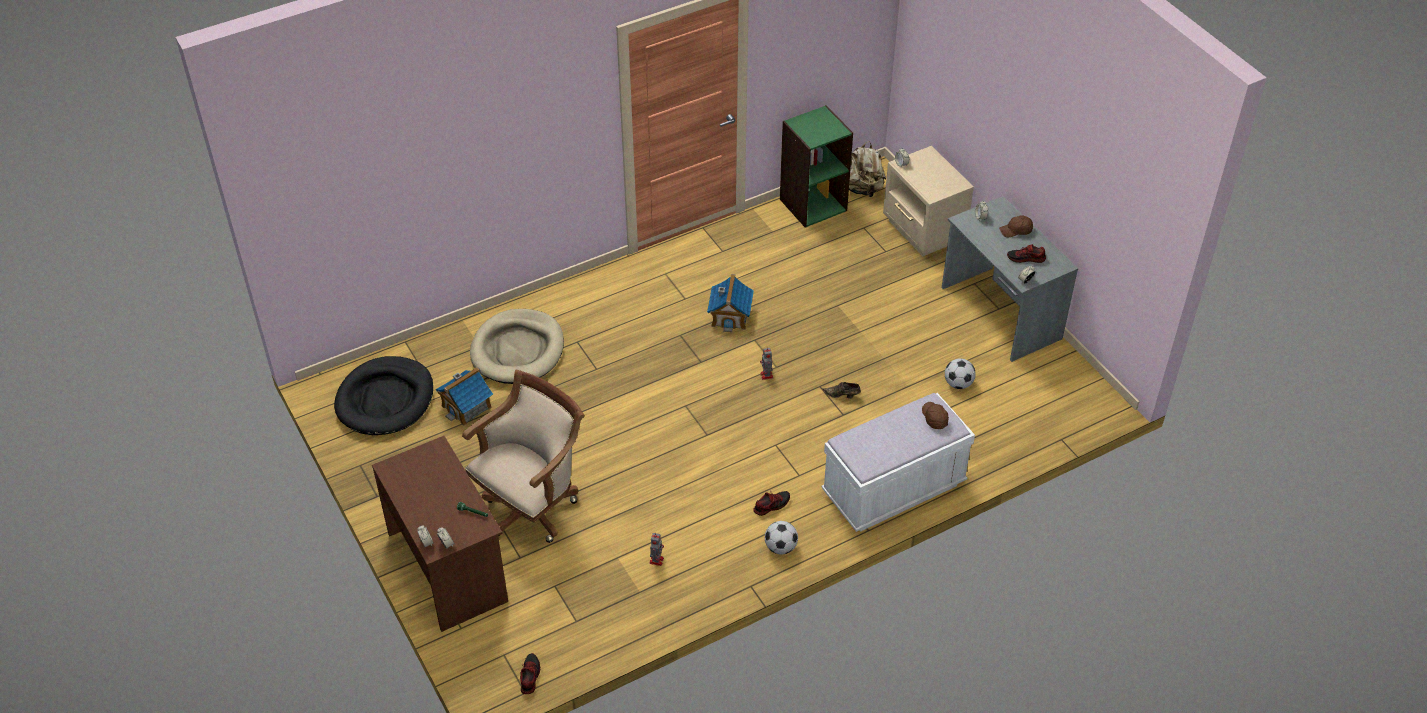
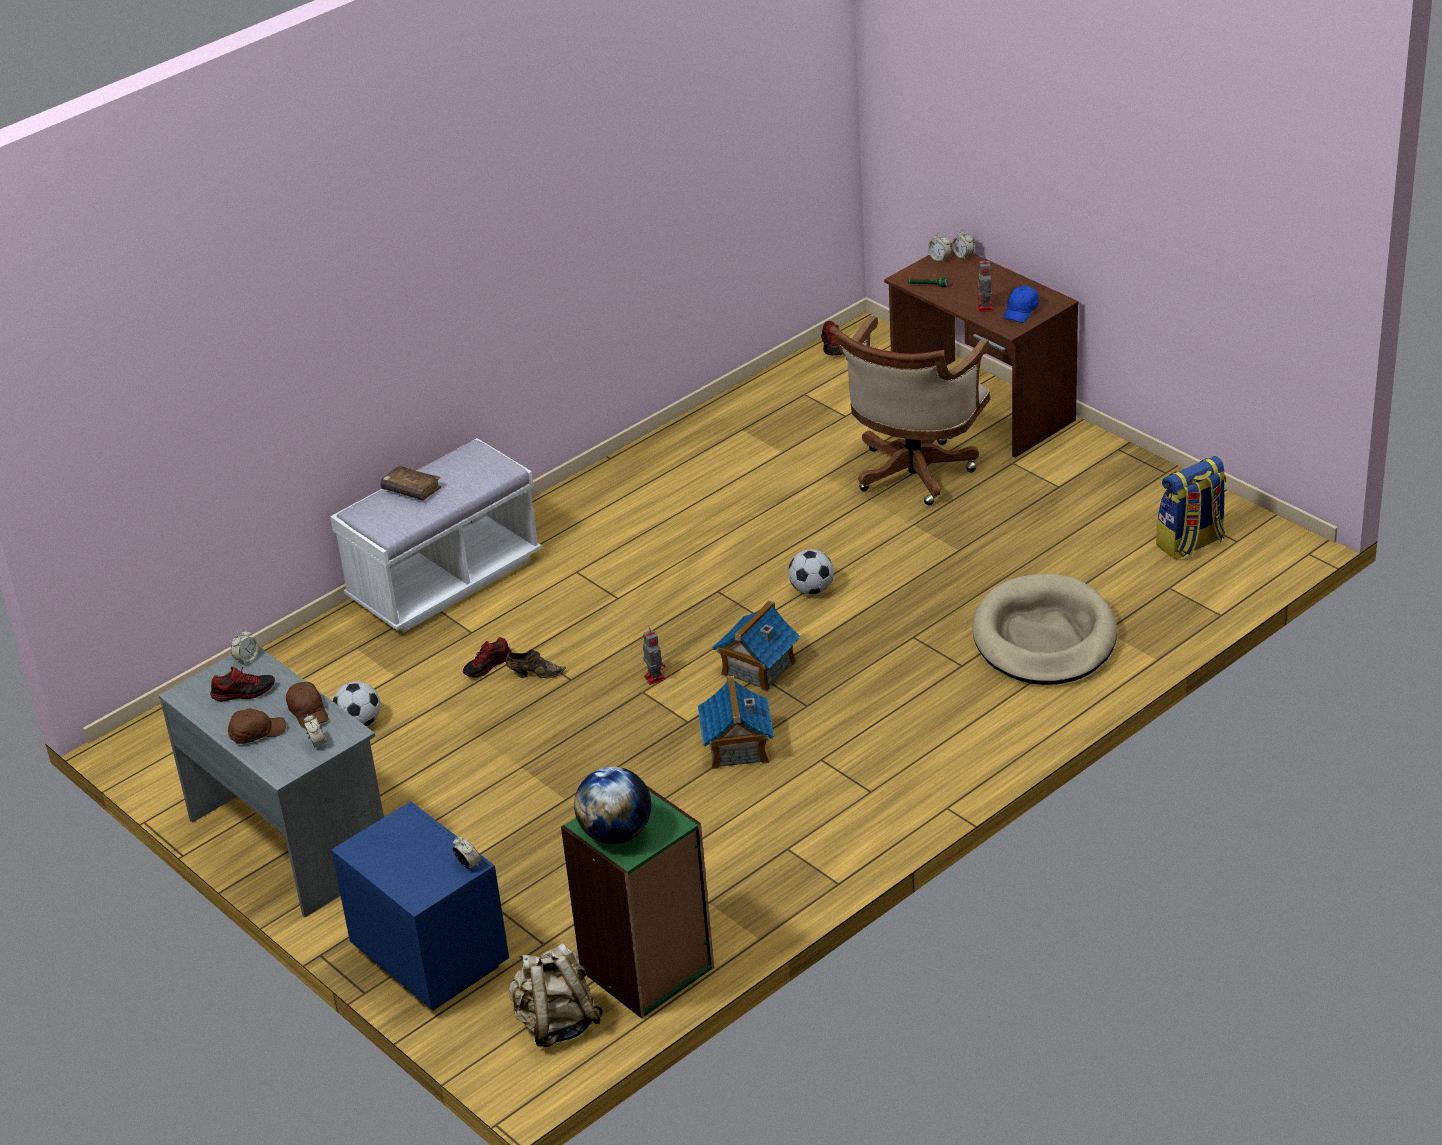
camera: 170 degrees right, 10 degrees down
(385, 399) = (1190, 543): black dog bed -> backpack
(420, 463) = (1021, 311): none -> blue cap
(467, 406) = (1071, 557): toy house -> toy house (758, 668)
(656, 560) = (733, 459): toy robot -> toy robot (985, 308)
(771, 505) = (605, 534): shoe -> shoe (487, 666)
(780, 547) = (582, 498): football -> football (812, 590)
(826, 123) = (616, 833): none -> globe
(914, 435) = (411, 490): none -> brown book
(923, 232) = (431, 958): beige nightstand -> blue nightstand
(934, 418) = (385, 512): brown cap -> brown cap (308, 712)

